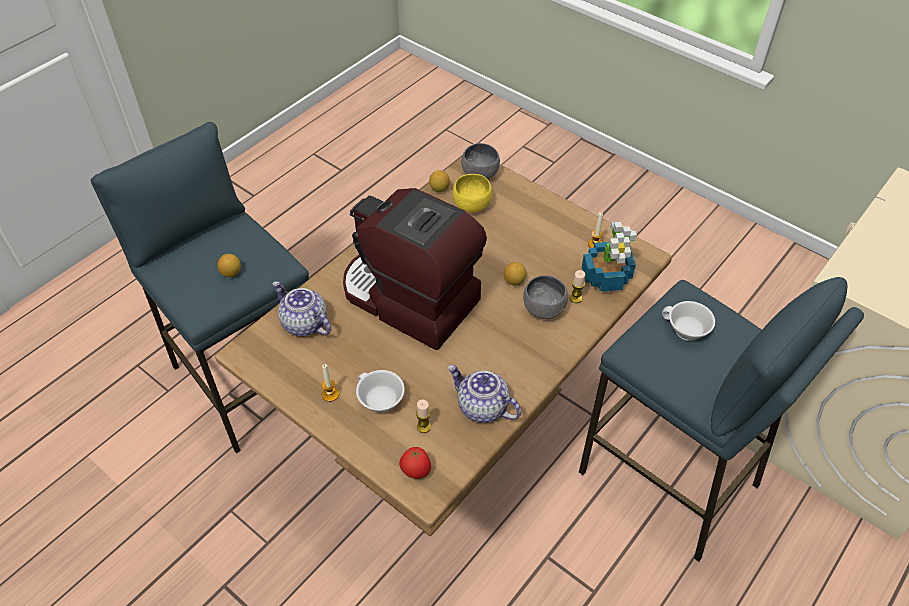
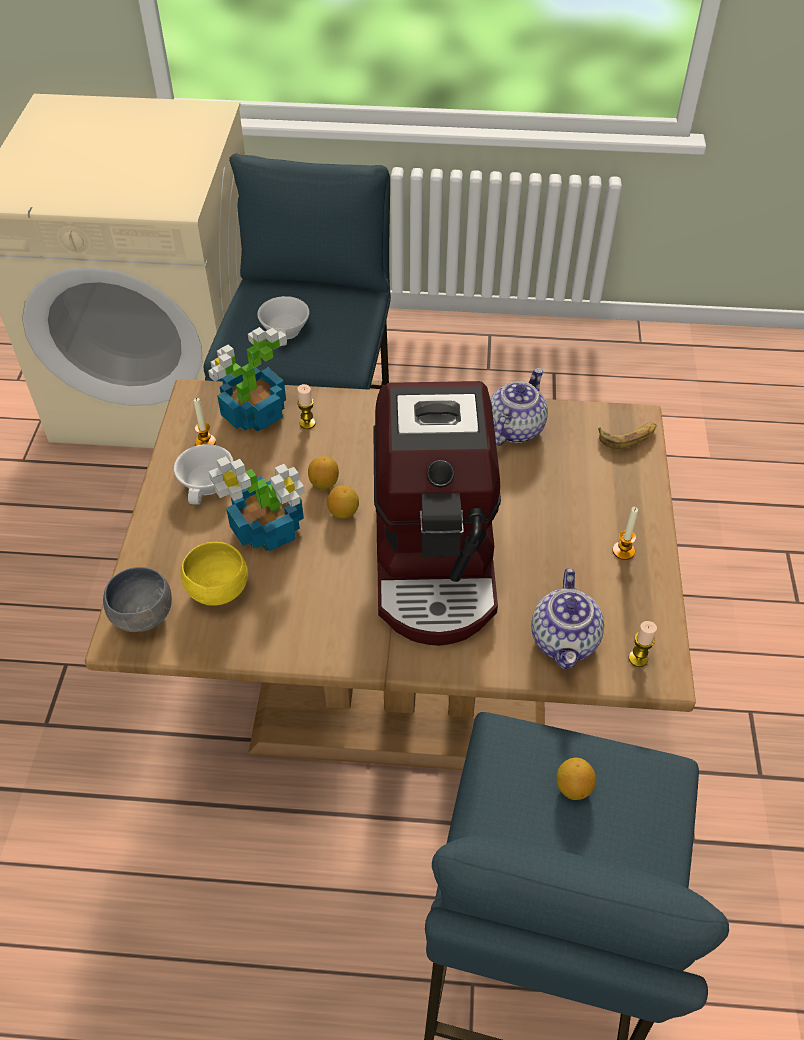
camera: 125 degrees left, 0 degrees up
(379, 401) = (588, 506): white cup -> white cup (209, 484)
(416, 472) = (627, 437): tomato -> banana
(423, 427) = (579, 457): candle -> candle (638, 658)
(439, 189) = (208, 646): lemon -> lemon (343, 512)
(482, 407) = (514, 428): teapot -> teapot turned 150 degrees counterclockwise
(498, 242) = (269, 529): none -> potted plant
(542, 308) = (345, 442): grey bowl -> none

